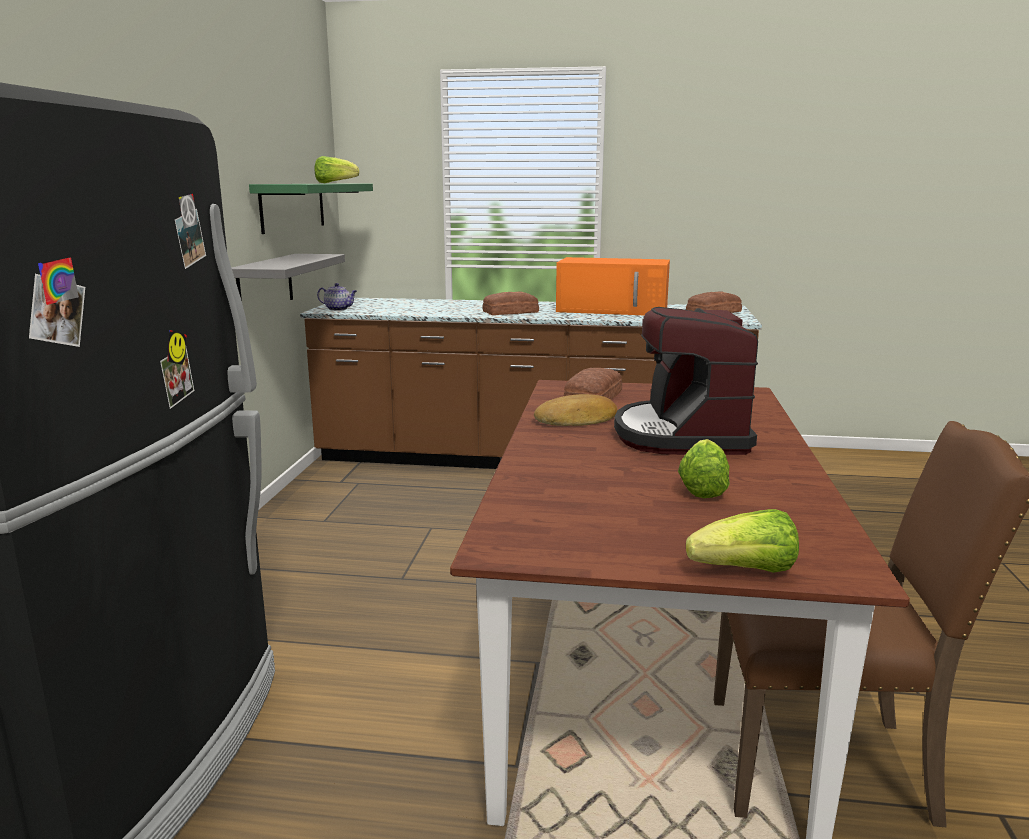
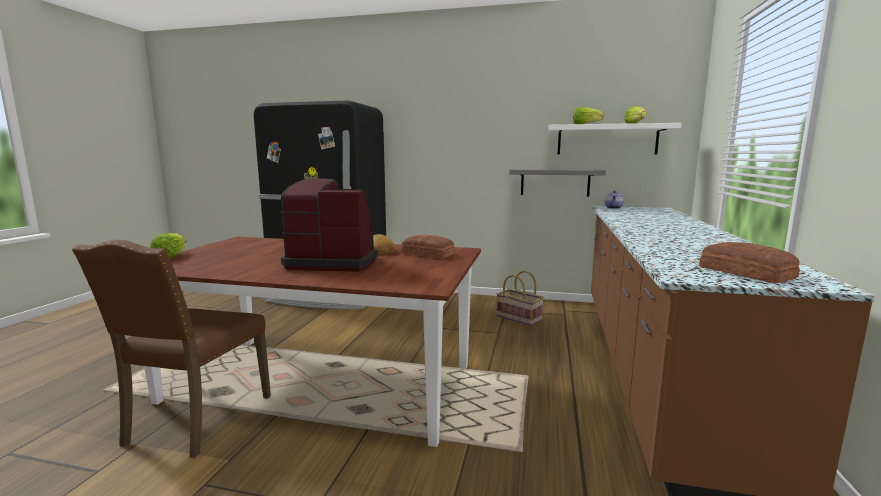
camera: 95 degrees right, 5 degrees down
(293, 206) = (607, 140): green shelf -> white shelf
(368, 511) = (519, 318): none -> basket
(509, 312) = (642, 226): bread -> none
(614, 309) = (702, 245): orange microwave -> none
(703, 488) = (252, 259): lettuce -> lettuce (585, 124)

